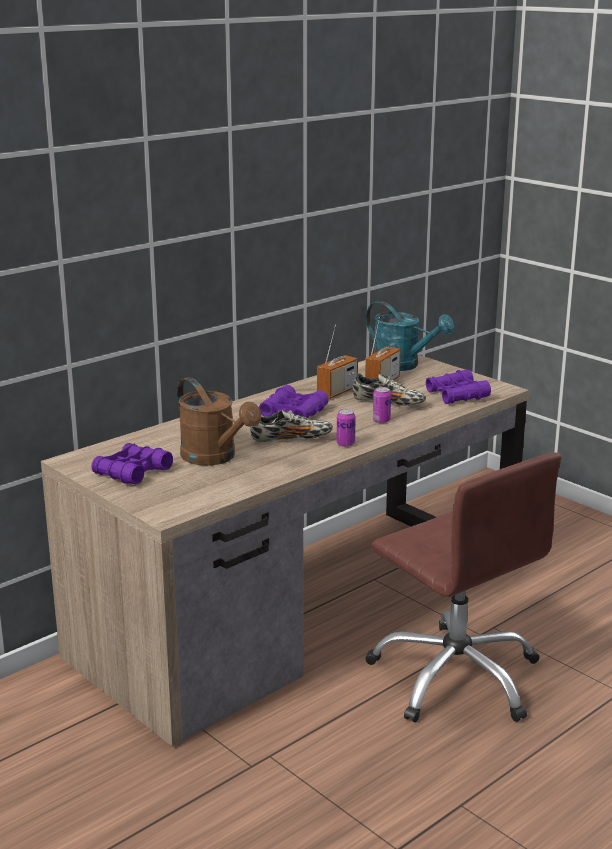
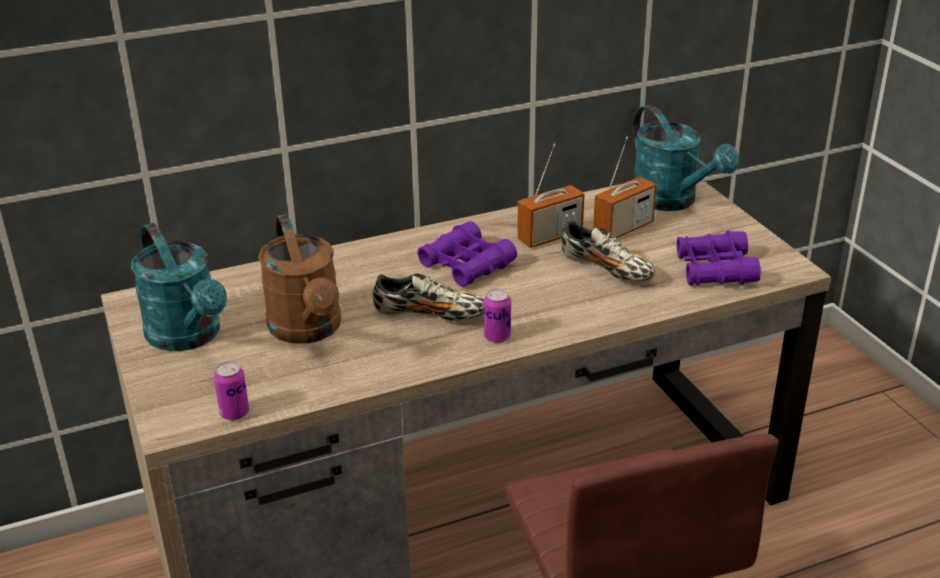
camera: 20 degrees right, 10 degrees up
(132, 472) = (189, 337): purple binoculars -> turquoise watering can
(381, 420) = (576, 301): can -> can (234, 413)

